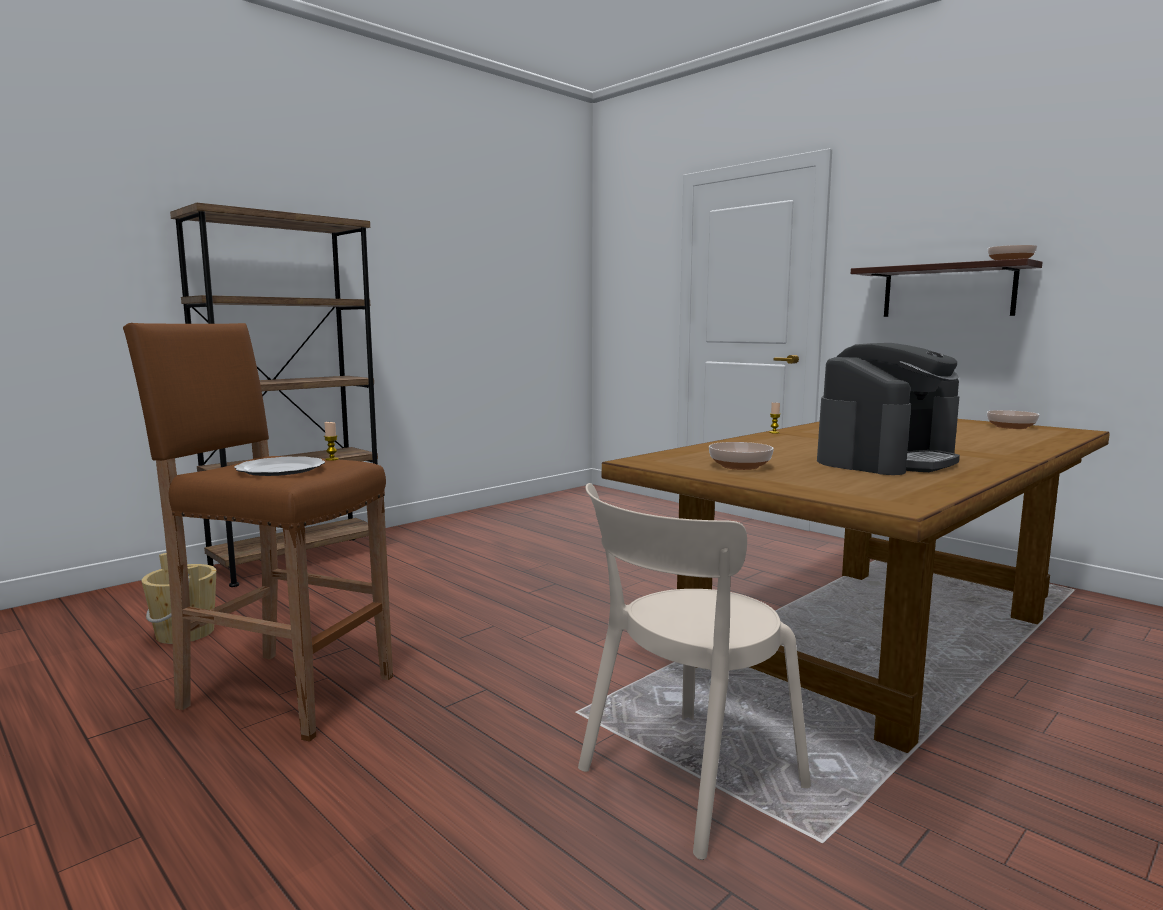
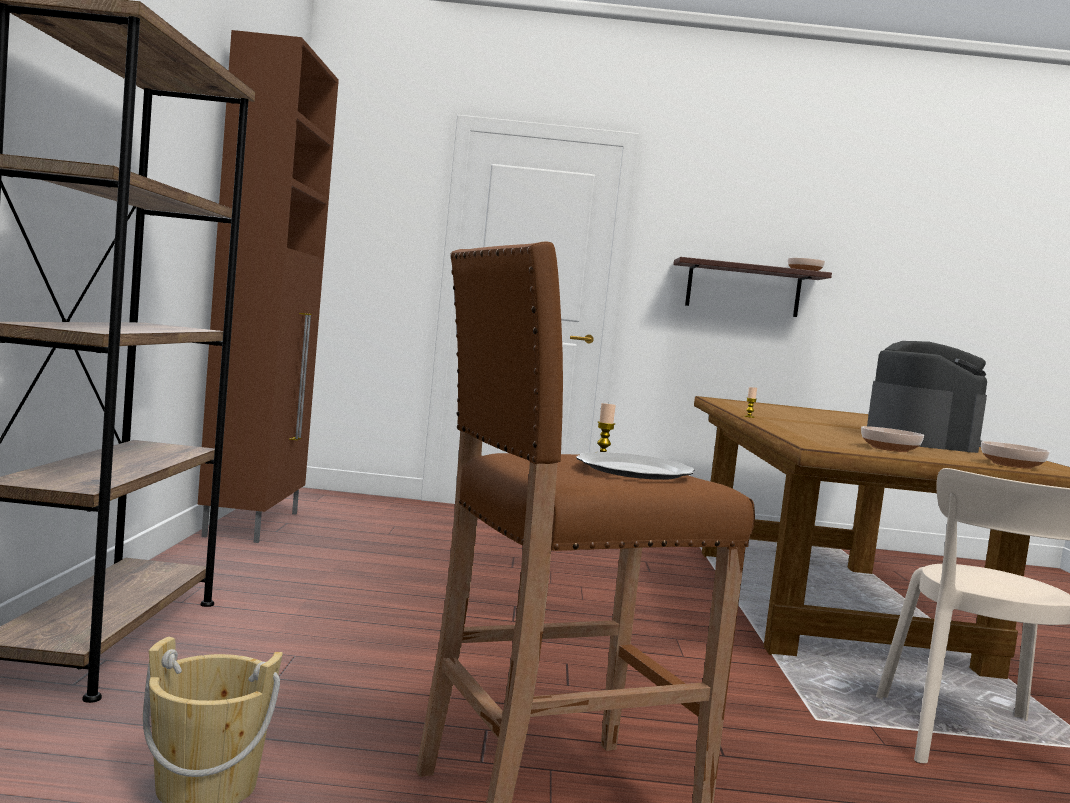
camera: 45 degrees left, 5 degrees down
(513, 508) = (254, 524): none -> brown cabinet
(1012, 427) = (833, 412): bowl -> bowl (1013, 465)

